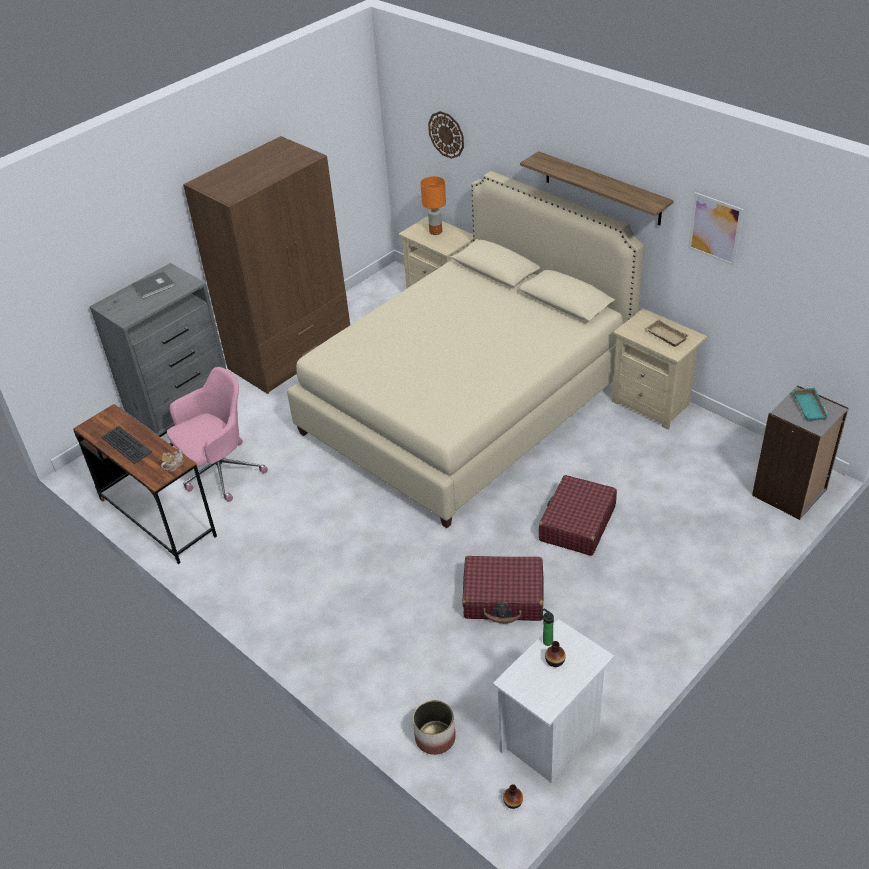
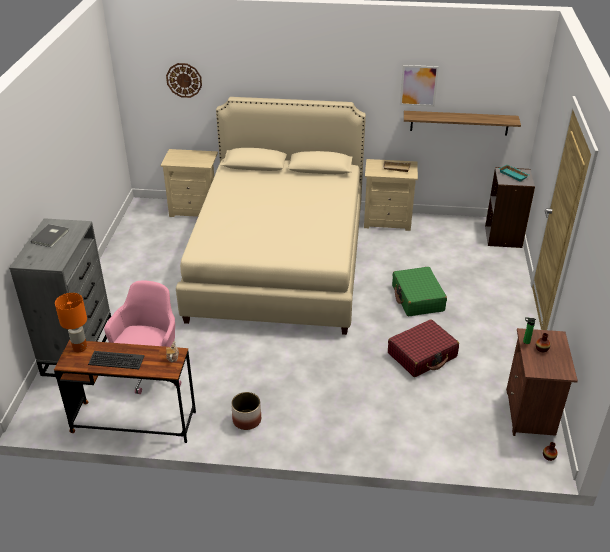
camera: 40 degrees left, 5 degrees down
(291, 354) = (120, 278): brown wardrobe -> none
(435, 232) = (186, 157): orange table lamp -> orange table lamp (79, 348)
(435, 737) = (471, 449): planter -> planter (247, 419)
(552, 739) = (531, 414): white nightstand -> brown nightstand
(577, 524) = (417, 298): red suitcase -> green suitcase
(602, 188) = (328, 83): shelf -> shelf (459, 123)

